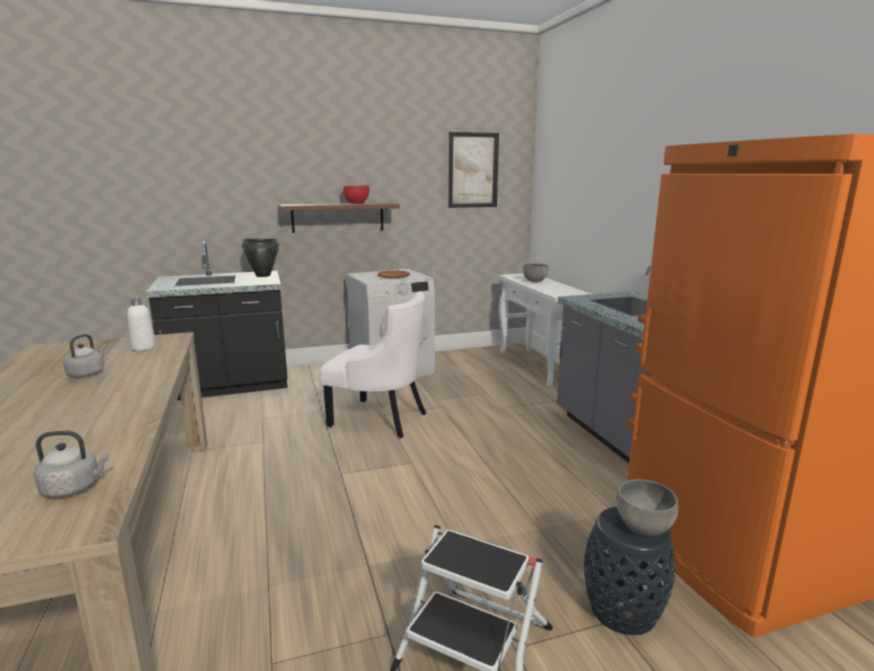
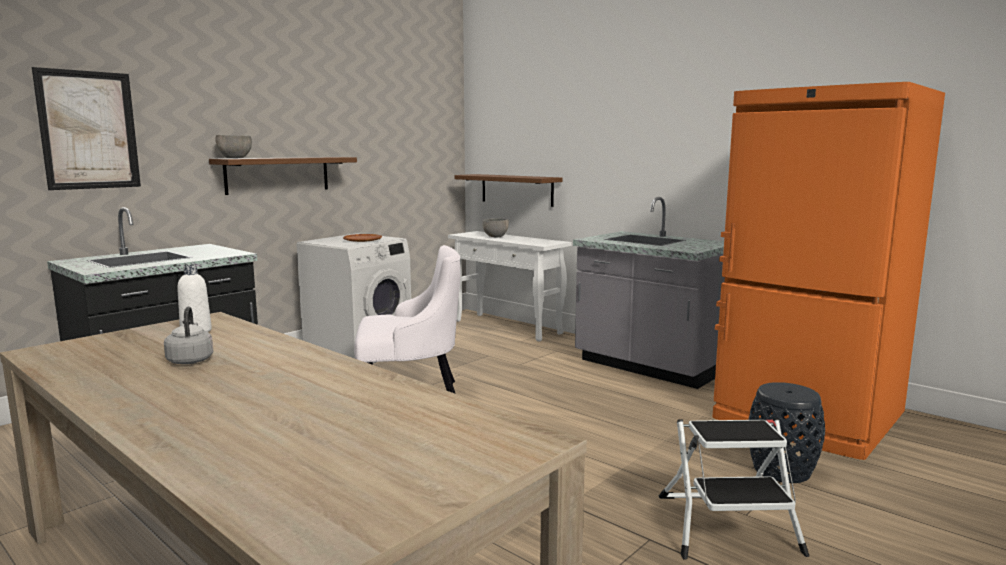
camera: 30 degrees left, 5 degrees down
(74, 488) = (454, 426): grey kettle -> none
(263, 275) = (208, 249): black cooking pot -> none
(356, 203) = (306, 157): red bowl -> none
(473, 170) = (412, 122): picture -> picture (89, 130)
(563, 237) = (516, 189): none -> brown shelf
(643, 528) = (797, 391): grey bowl -> grey bowl (235, 158)

